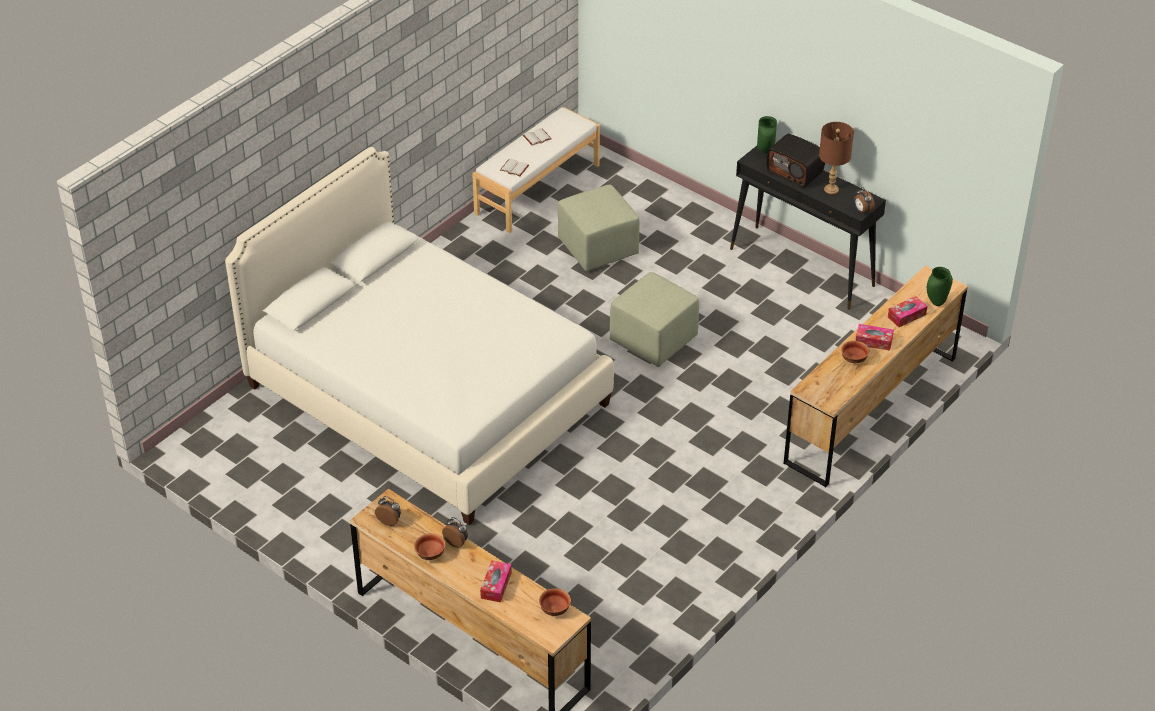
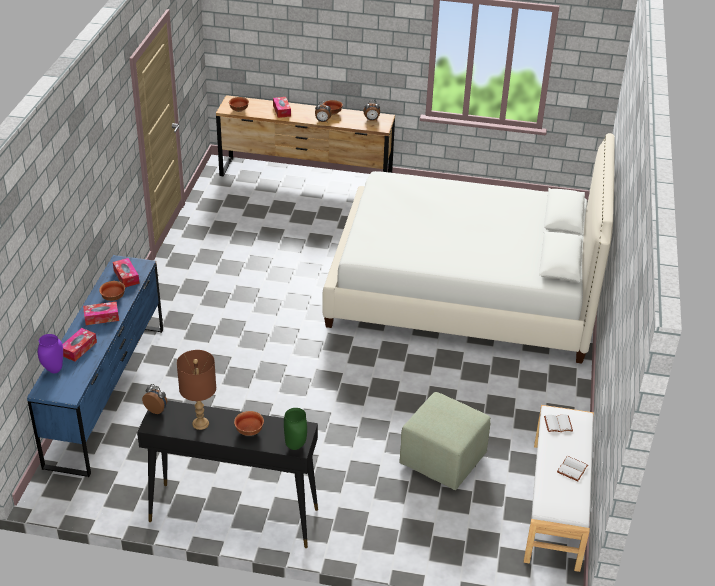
camera: 150 degrees right, 5 degrees down
(653, 339) = (327, 390): green ottoman -> none
(795, 172) = (248, 431): radio -> bowl
(830, 380) = (126, 277): none -> tissue box
(871, 409) = (107, 394): brown dresser -> blue dresser
(936, 302) = (54, 370): green vase -> purple vase

